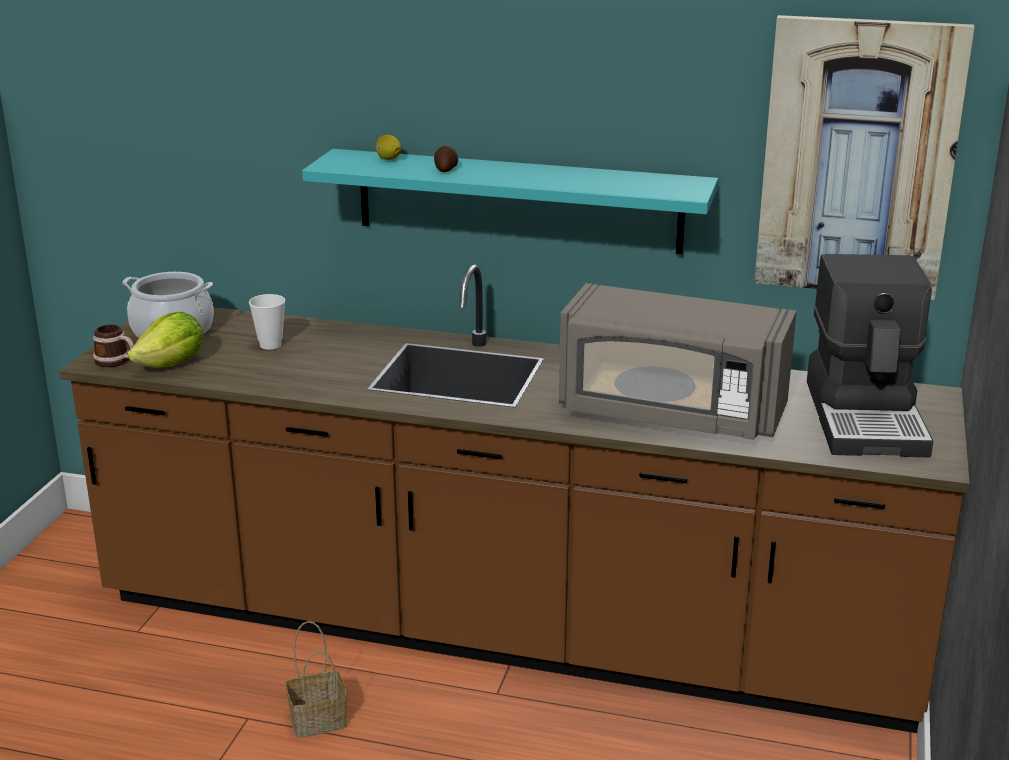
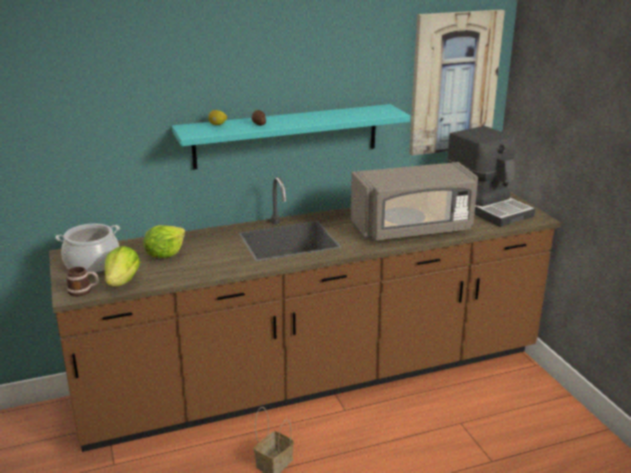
camera: 35 degrees left, 0 degrees up
(270, 345) = (165, 254): cup -> lettuce

